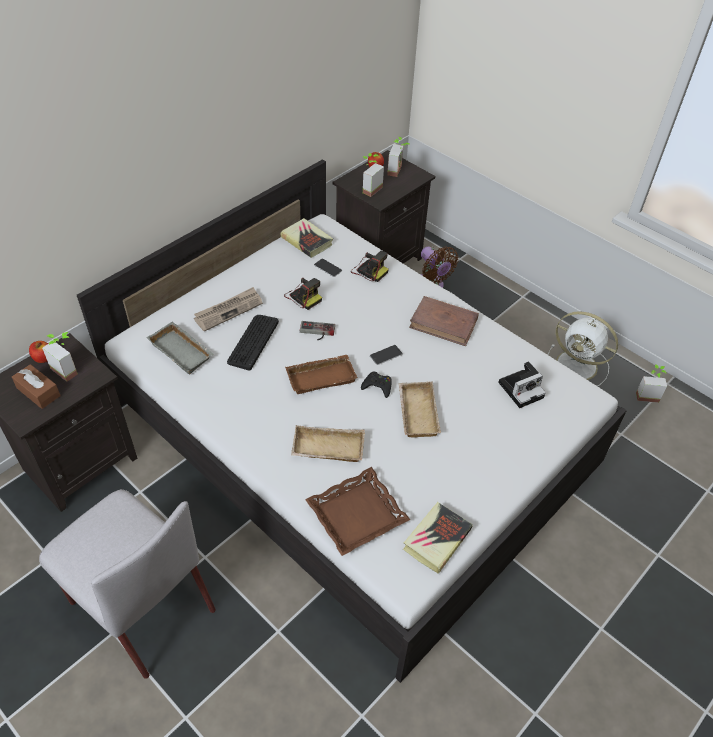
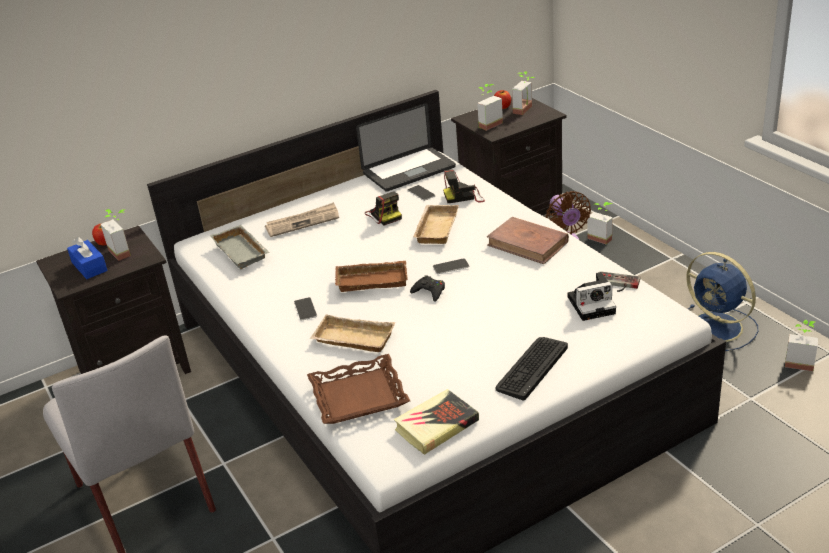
camera: 20 degrees right, 15 degrees down
(38, 392) = (89, 267): brown tissue box -> blue tissue box
(253, 342) = (315, 247): keyboard -> keyboard (531, 368)
(270, 416) = (305, 309): none -> phone
(307, 241) = (409, 171): book -> laptop
(316, 332) = (385, 244): game controller -> game controller (617, 284)
(369, 270) = (464, 197): camera -> camera turned 120 degrees clockwise
(416, 412) = (462, 316): beige tray -> beige tray (435, 228)
(460, 277) = (602, 237): none -> potted plant
(578, 366) = (718, 328): white fan -> blue fan

